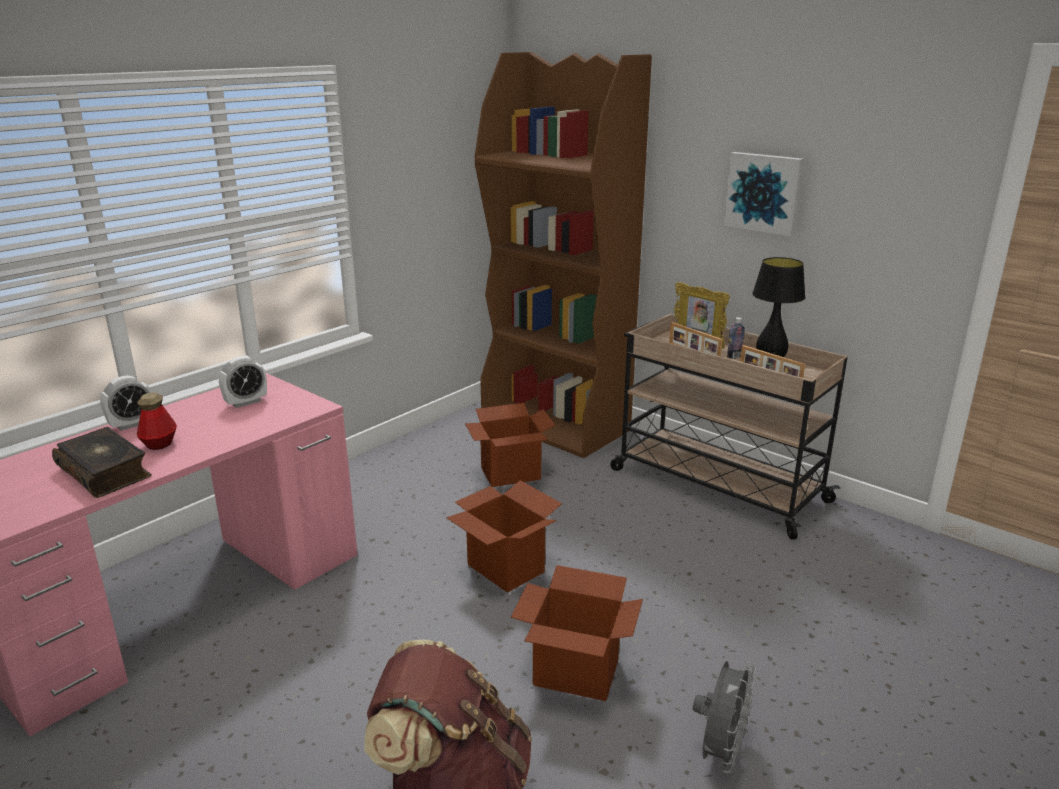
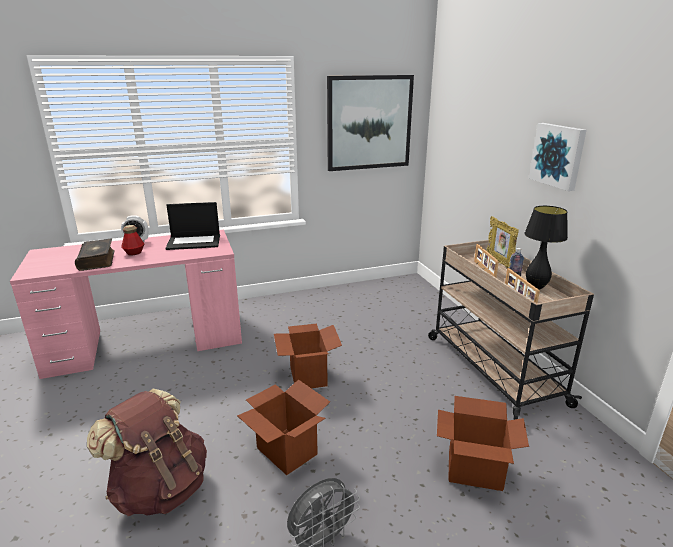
camera: 30 degrees right, 0 degrees up
(246, 402) = (194, 242): alarm clock -> laptop
(441, 165) = (369, 123): none -> picture
(510, 474) = (364, 323): cardboard box -> cardboard box (474, 470)
(556, 424) = (420, 302): brown bookcase -> none

